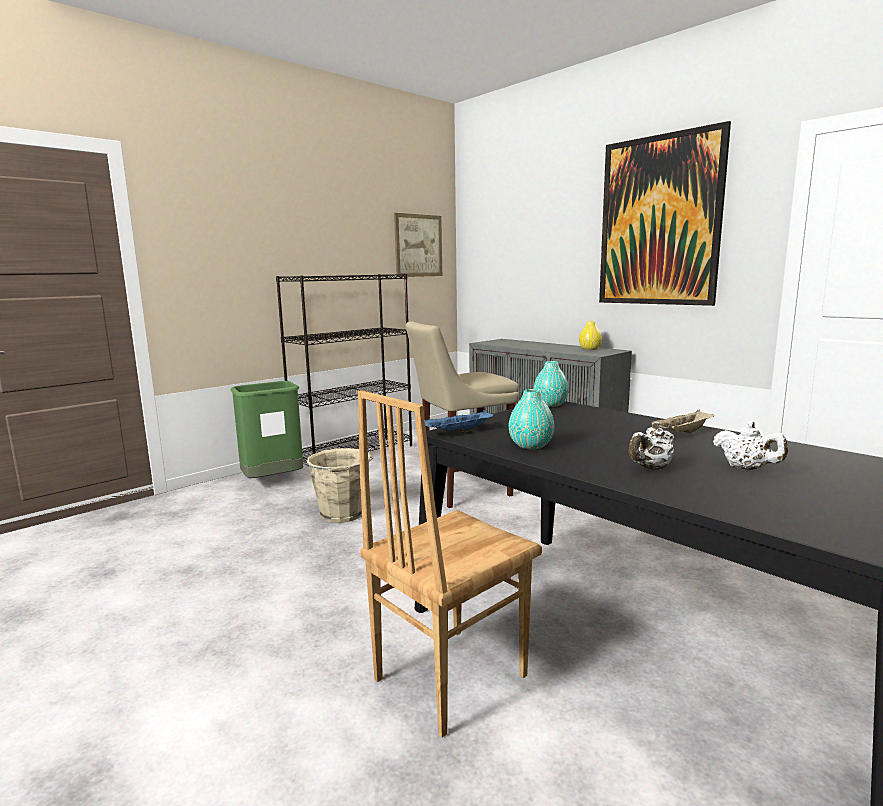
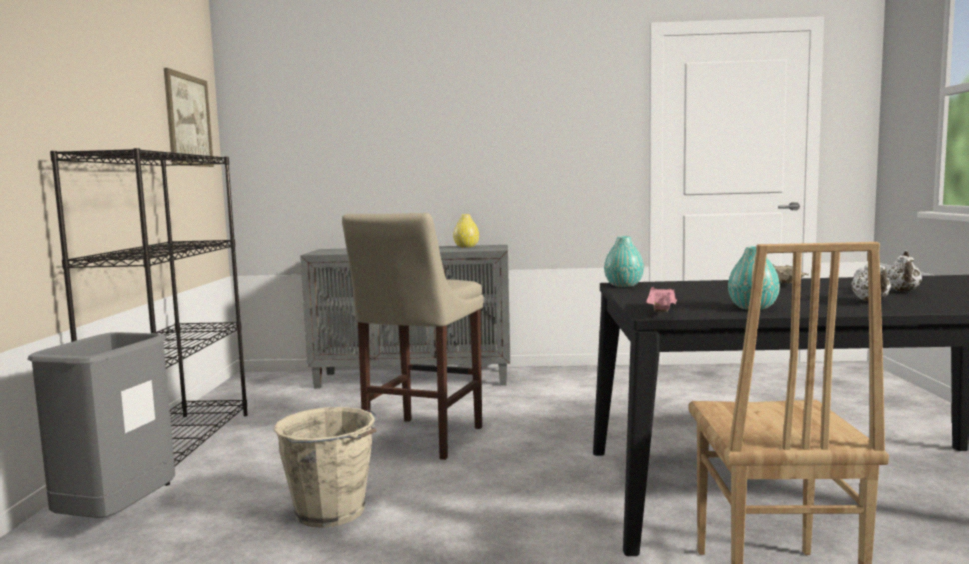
camera: 45 degrees left, 5 degrees down
(273, 482) = (118, 518): green trash can -> grey trash can
(458, 432) = (662, 312): blue tray -> pink tray
(659, 221) = (523, 105): picture -> none
(747, 468) = (902, 291): white teapot -> white teapot turned 105 degrees clockwise

